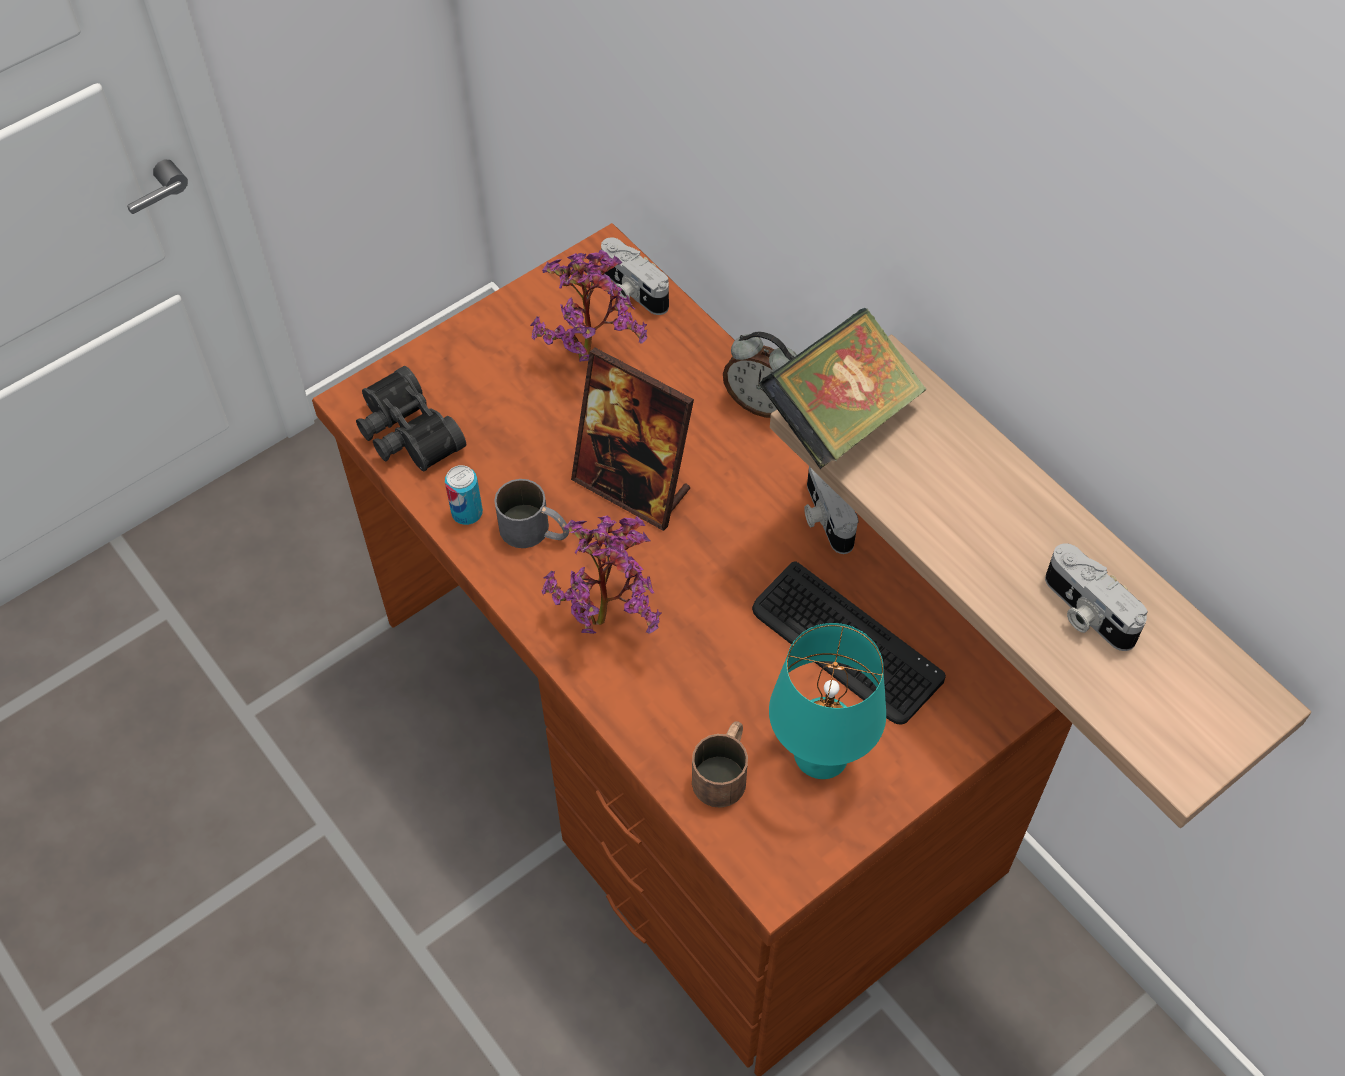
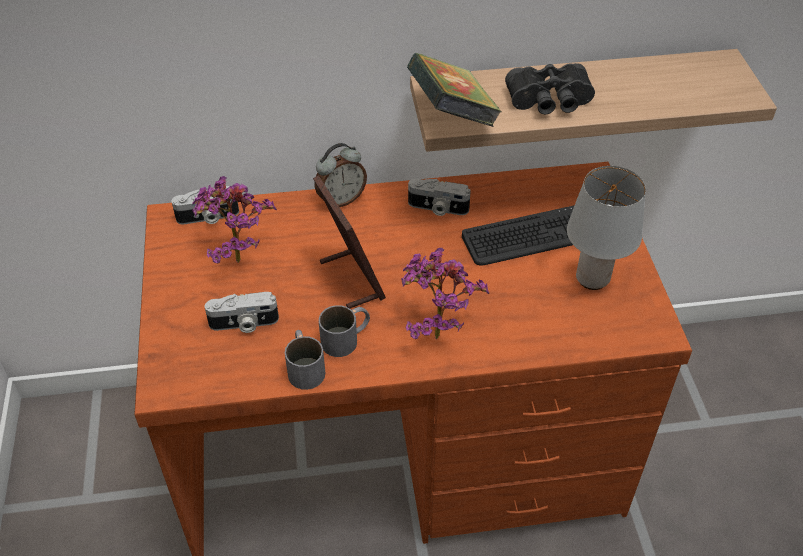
camera: 60 degrees left, 10 degrees down
(405, 434) = (214, 373): black binoculars -> black binoculars (550, 102)
(467, 513) = (304, 366): can -> grey mug
(632, 486) = (351, 279): picture frame -> picture frame turned 90 degrees counterclockwise
(724, 770) = (576, 323): brown mug -> none
(821, 758) = (593, 279): turquoise table lamp -> grey table lamp
(1085, 612) = (639, 87): camera -> camera (244, 324)

